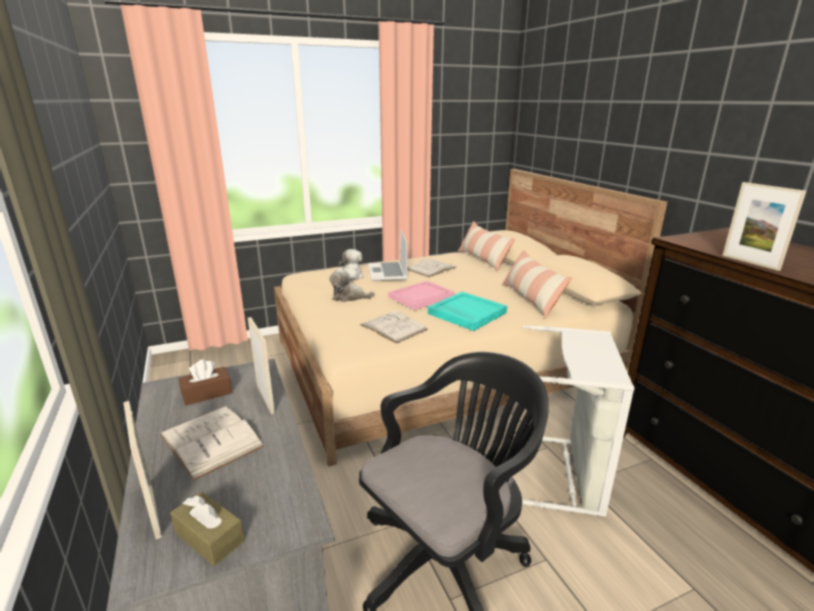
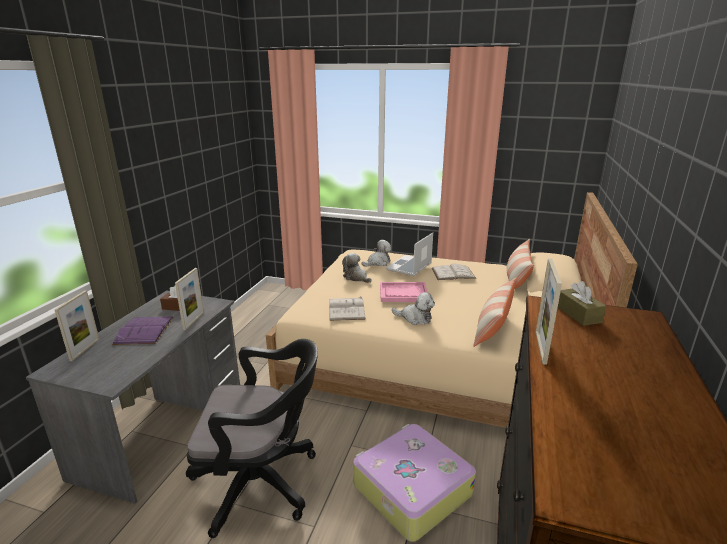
camera: 40 degrees right, 0 degrees up
(209, 537) = (82, 370): brown tissue box -> brown tissue box (578, 314)
(211, 440) = (144, 330): white book -> purple book
(466, 313) = (415, 318): turquoise tray -> plush toy
(567, 474) = (410, 488): grey laundry basket -> suitcase

